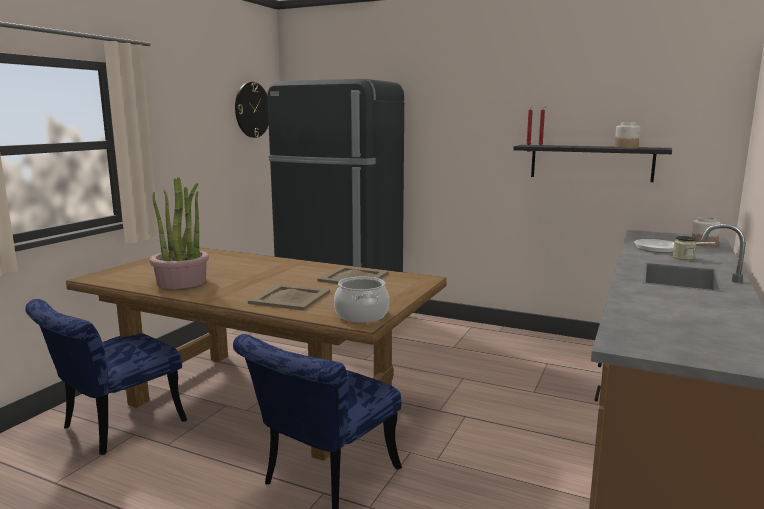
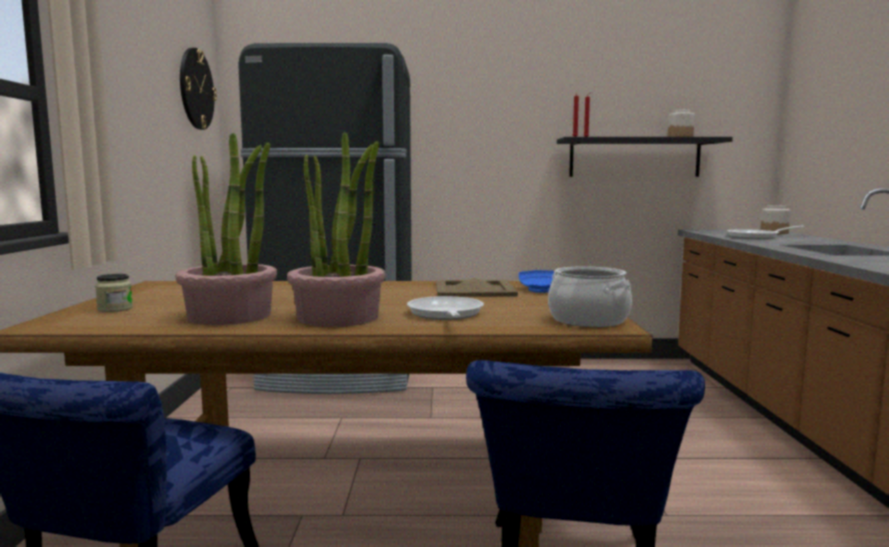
camera: 25 degrees left, 5 degrees down
(230, 291) = (339, 317): none -> potted plant
(289, 298) = (445, 315): beige tray -> frying pan
(395, 283) = (540, 290): none -> blue plate
(683, 257) = (794, 240): jar -> jar (115, 309)

